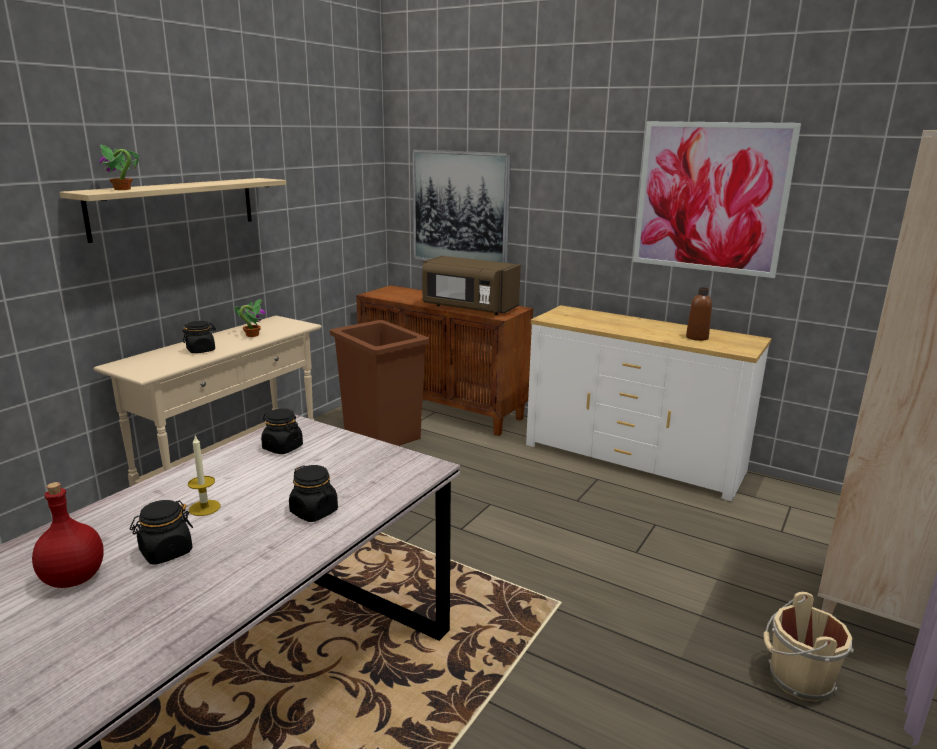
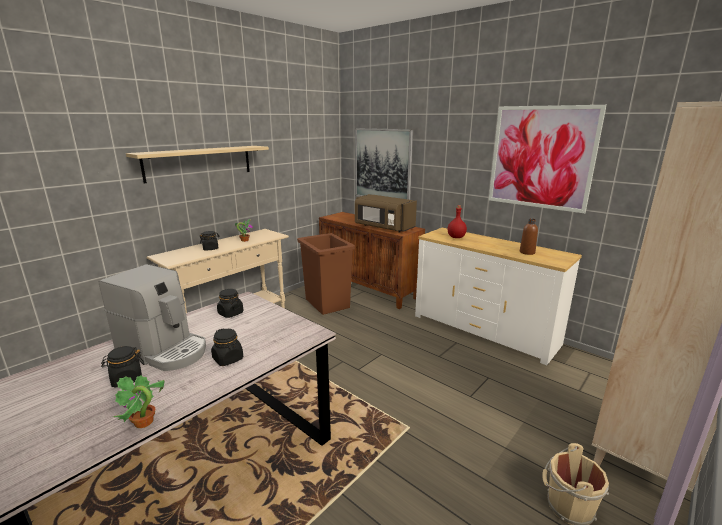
camera: 10 degrees right, 0 degrees up
(73, 579) = (64, 392): red bottle -> red bottle (456, 237)
(122, 189) = (162, 152): potted plant -> potted plant (143, 422)
(204, 508) = (164, 350): candle -> coffee machine

